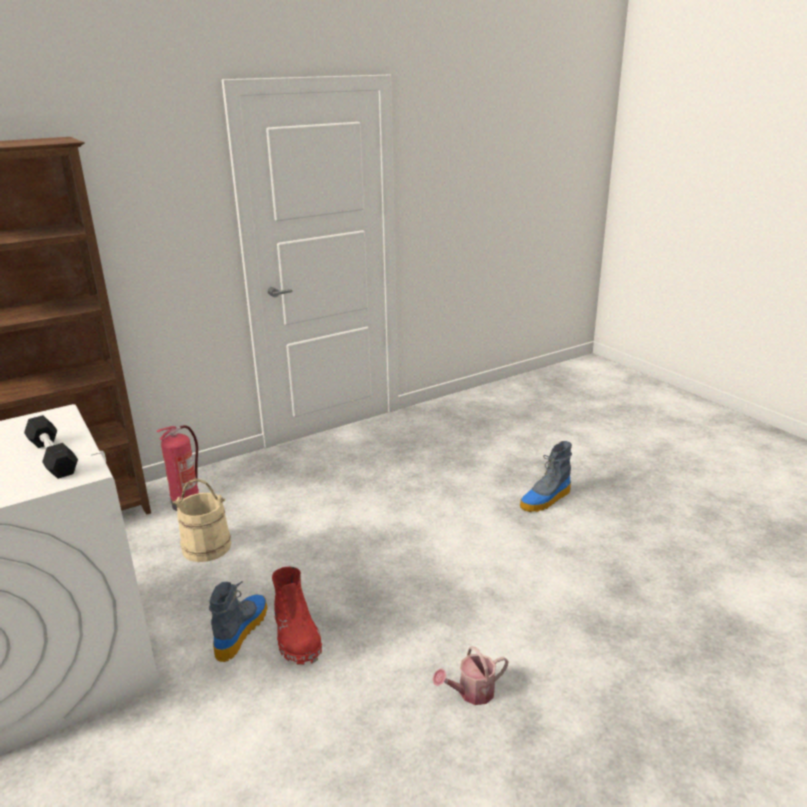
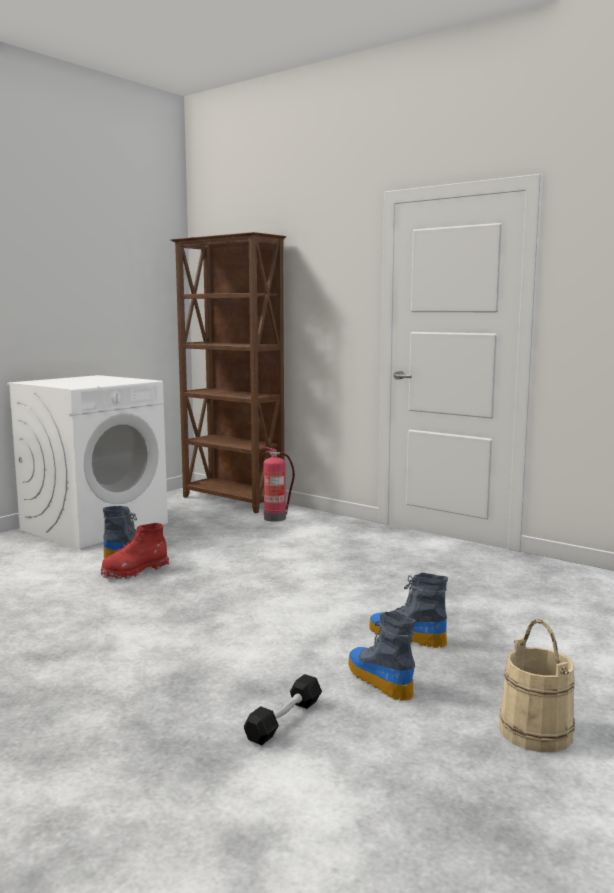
camera: 70 degrees right, 15 degrees down
(53, 457) = (91, 384): black dumbbell -> black dumbbell (284, 720)
(206, 546) = (225, 532): beige bucket -> beige bucket (536, 731)
(471, 693) = (81, 632): watering can -> none
(615, 528) = (378, 680): none -> boot

